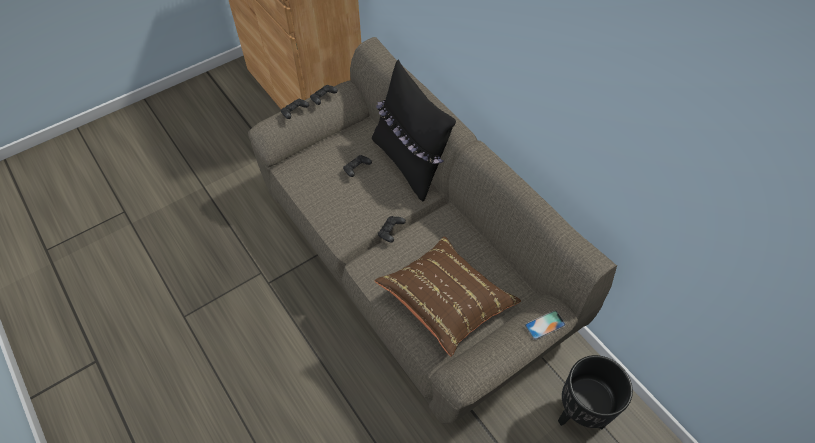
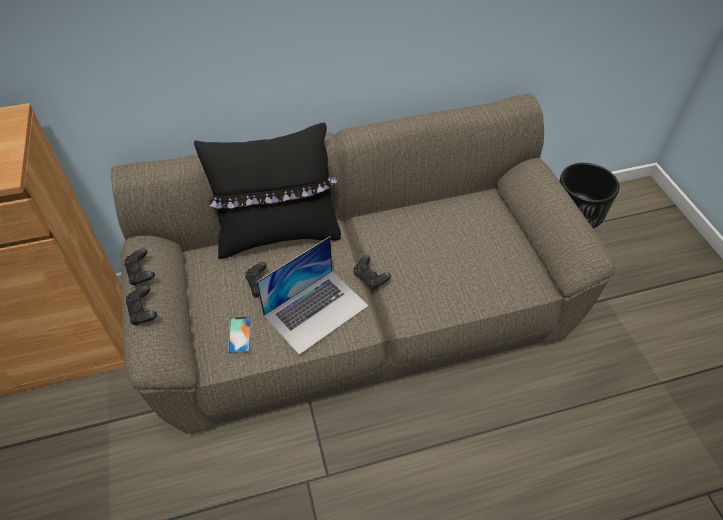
camera: 70 degrees left, 5 degrees down
(347, 208) = (316, 310): none -> laptop
(446, 302) = (478, 257): brown pillow -> none
(545, 325) = (546, 179): phone -> phone (239, 335)

